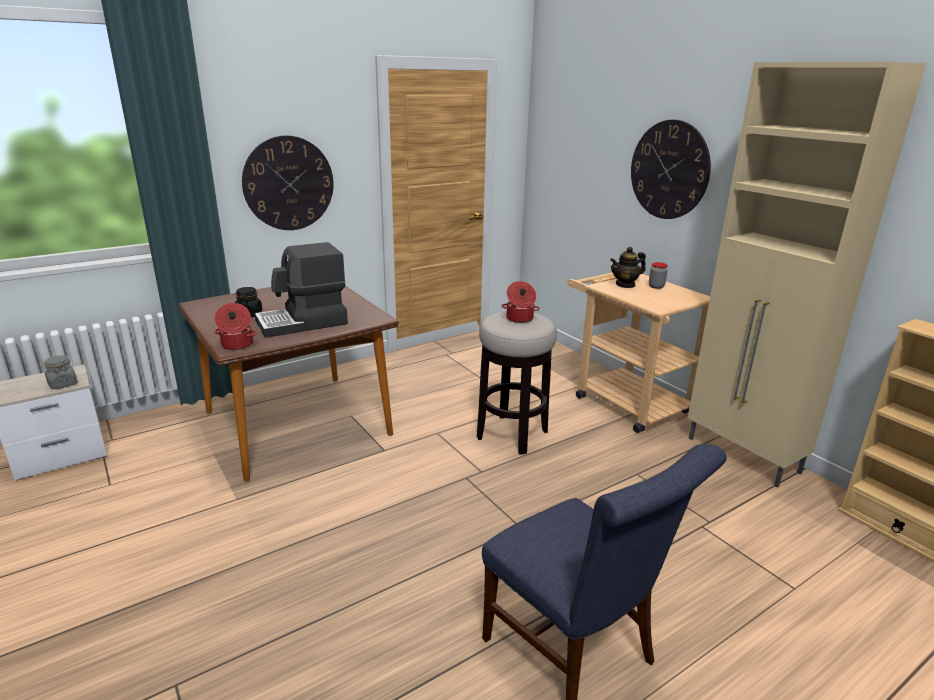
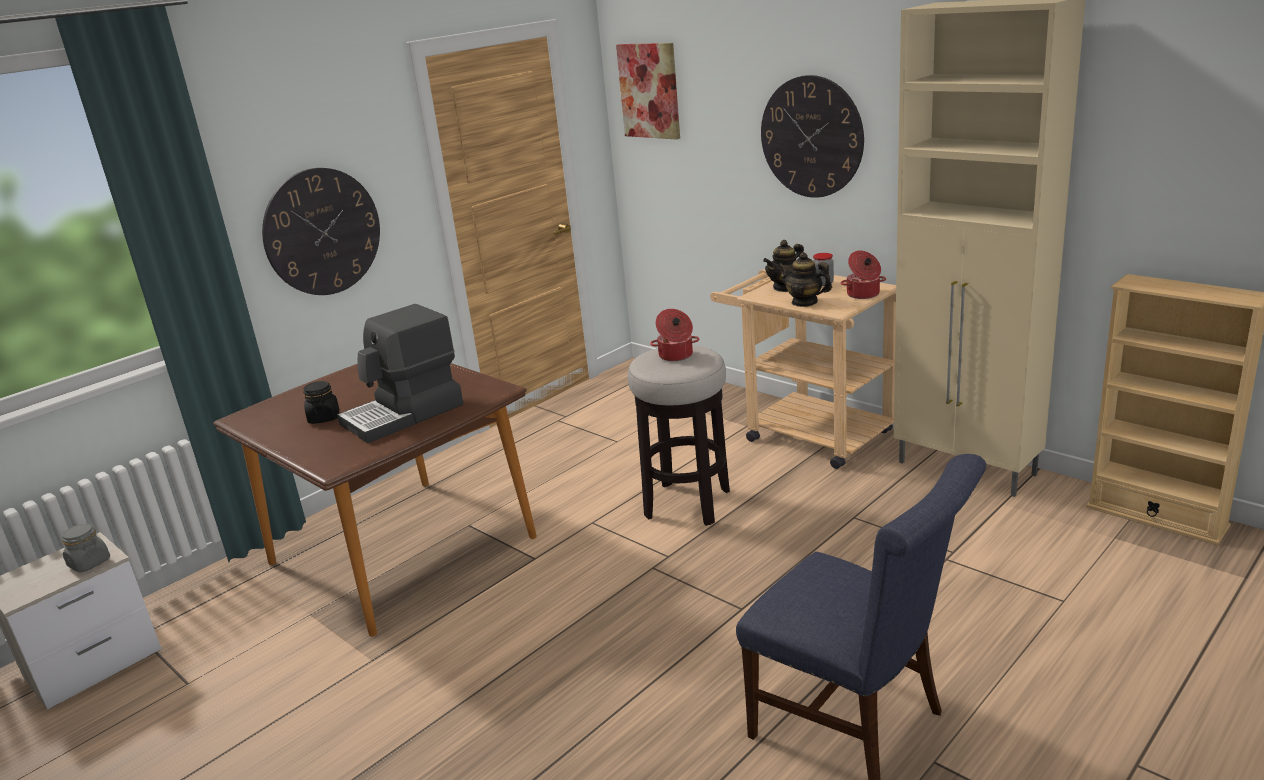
camera: 10 degrees left, 0 degrees up
(237, 345) = (337, 460): cooking pot -> cooking pot (863, 294)
(557, 123) = (649, 91): none -> picture
(635, 297) = (804, 302): none -> teapot

